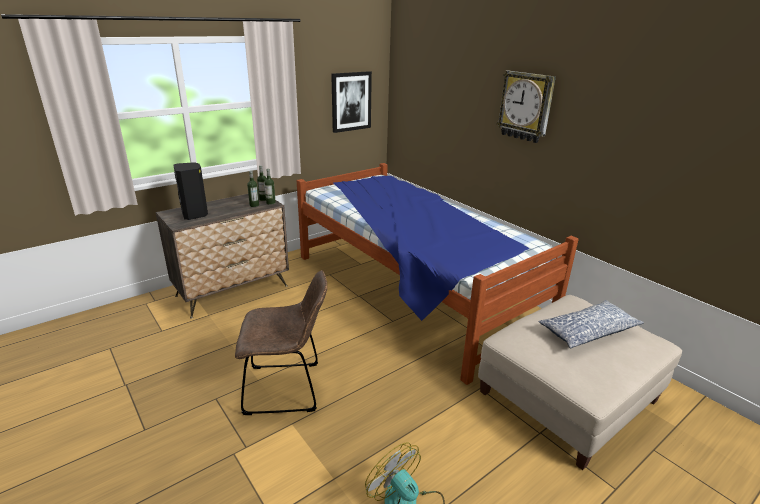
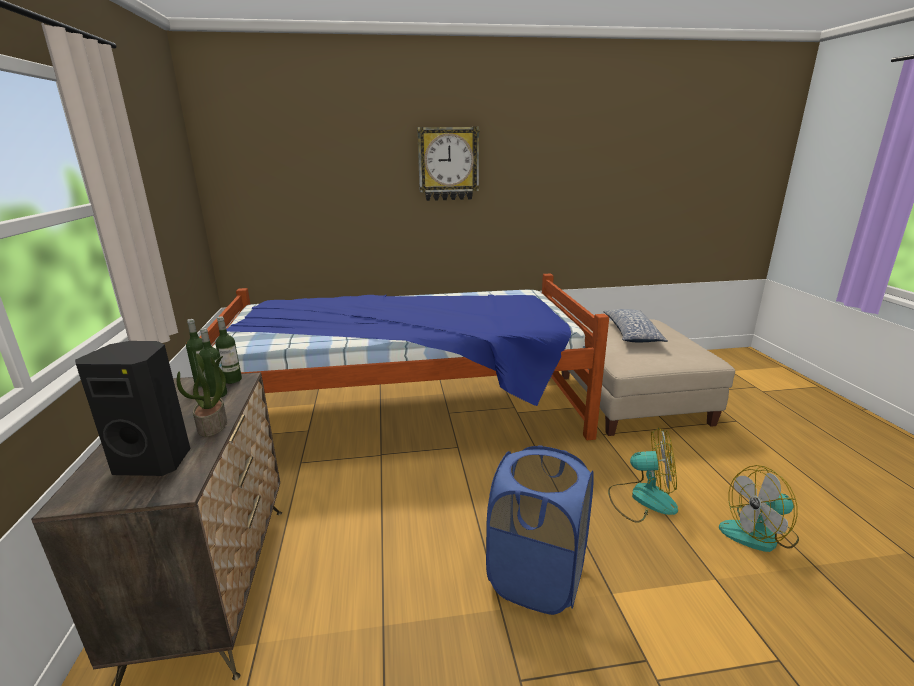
camera: 60 degrees left, 5 degrees down
(226, 214) = (213, 425): none -> potted plant
(288, 388) = (537, 578): brown chair -> blue laundry basket
(351, 101) = (175, 202): picture -> none
(403, 425) = (642, 498): none -> fan

